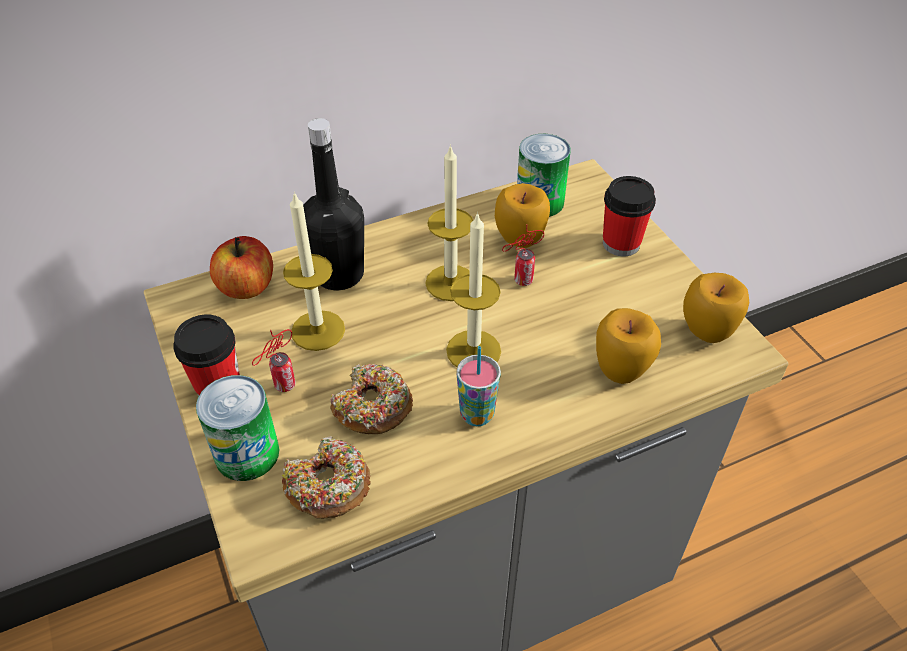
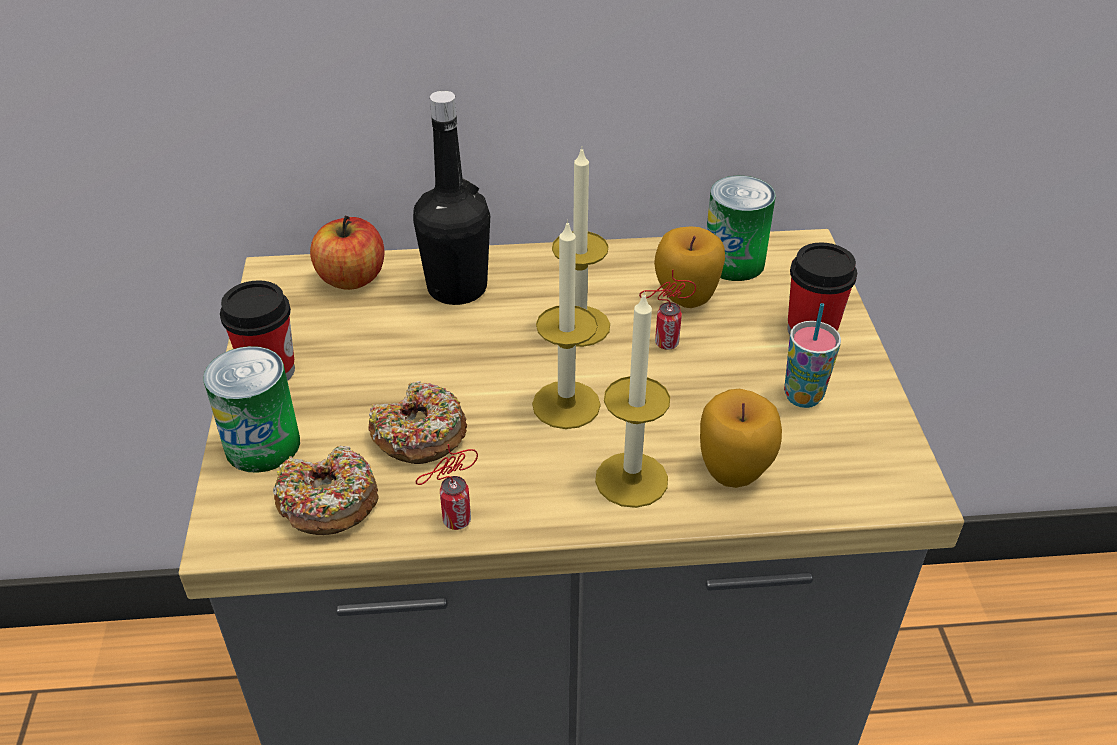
camera: 20 degrees right, 5 degrees down
(282, 387) = (335, 388): can -> can (453, 522)
(318, 330) = (403, 340): candle -> candle (631, 479)
(477, 415) = (533, 474): cup -> cup (803, 396)
(706, 333) = (868, 457): apple -> none

